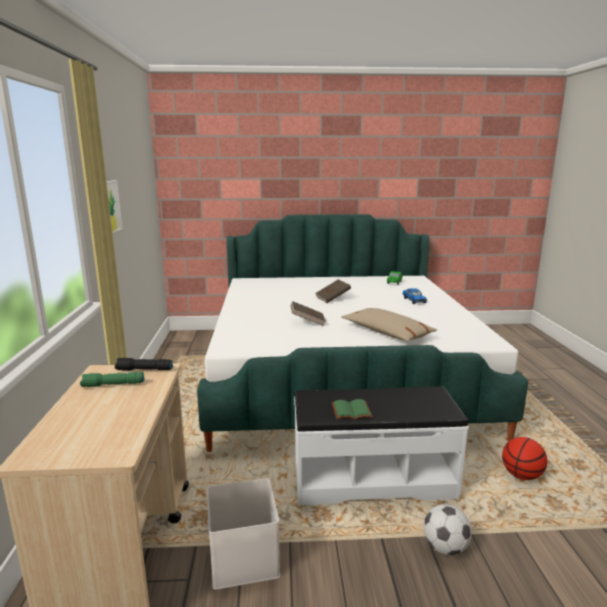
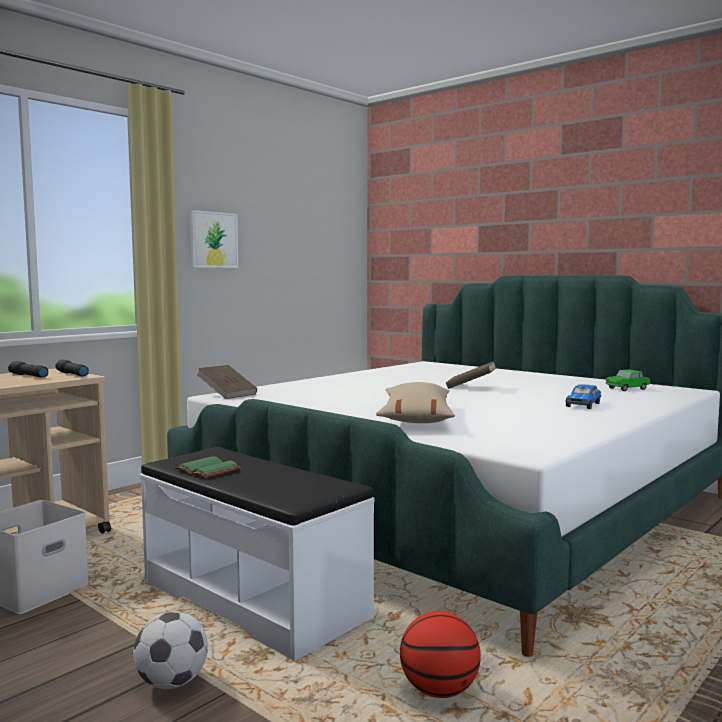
camera: 45 degrees right, 10 degrees down
(112, 385) = (28, 376): green flashlight -> black flashlight
(307, 322) = (364, 396): brown book -> brown book (227, 394)

